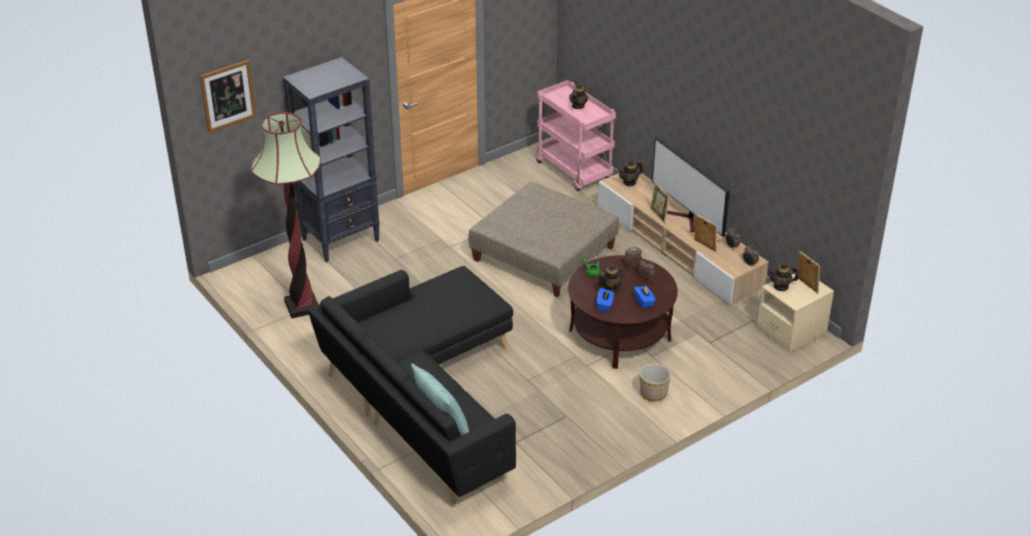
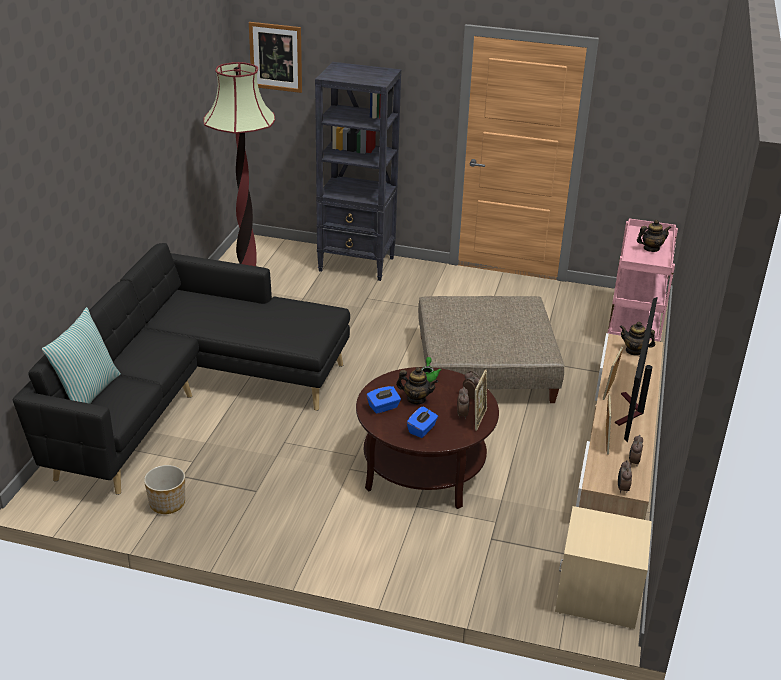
camera: 50 degrees right, 5 degrees down
(653, 393) = (357, 535): planter -> planter (167, 503)
(781, 286) = (592, 521): teapot -> none
(806, 286) = (623, 542): picture frame -> picture frame (479, 419)

